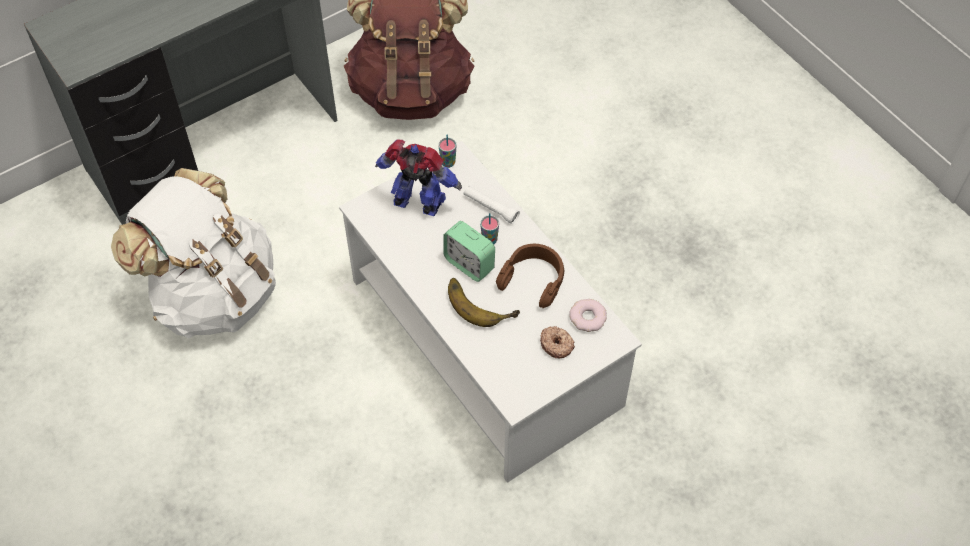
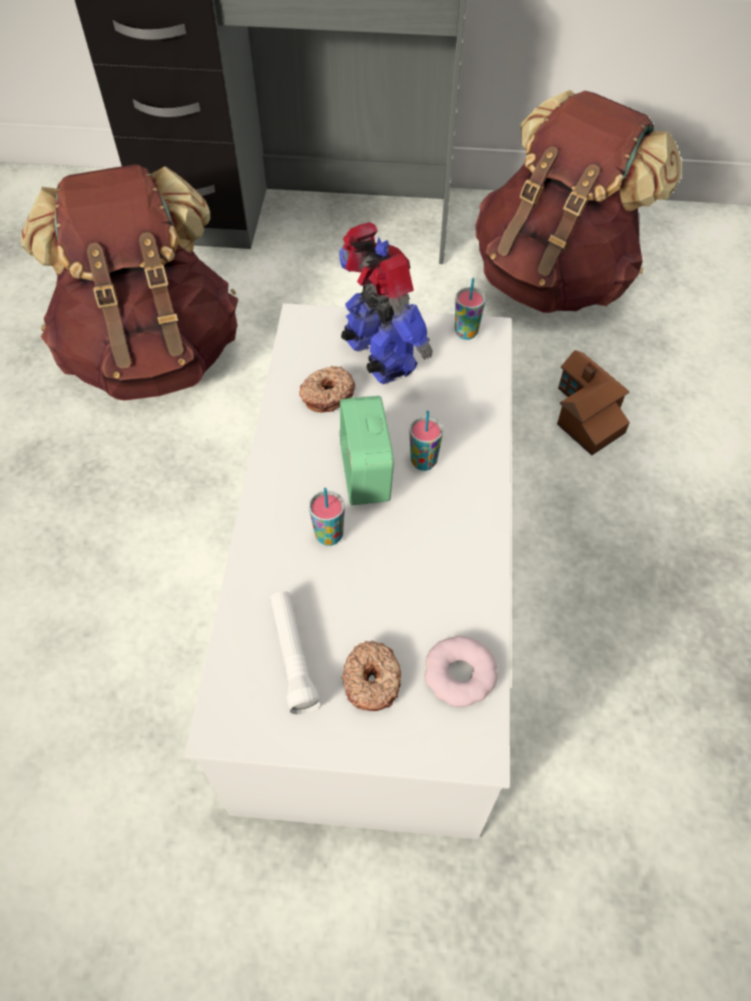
camera: 40 degrees right, 0 degrees up
(214, 294) = (154, 354): white backpack -> brown backpack
(412, 239) = (327, 394): none -> donut
(481, 302) = (329, 535): banana -> cup
(490, 208) = (467, 421): white flashlight -> white flashlight (293, 656)
(501, 165) = (585, 414): none -> toy house
(533, 279) = (432, 556): brown headphones -> none

